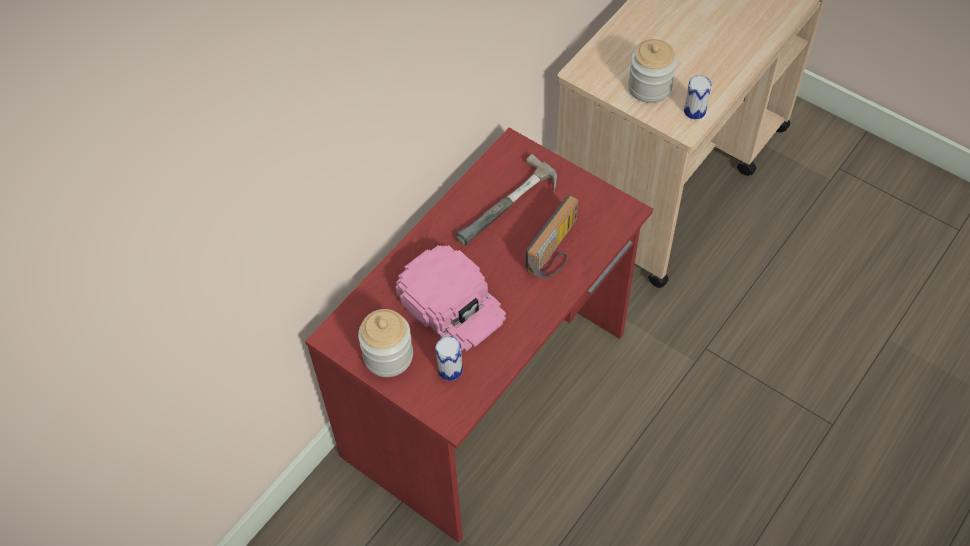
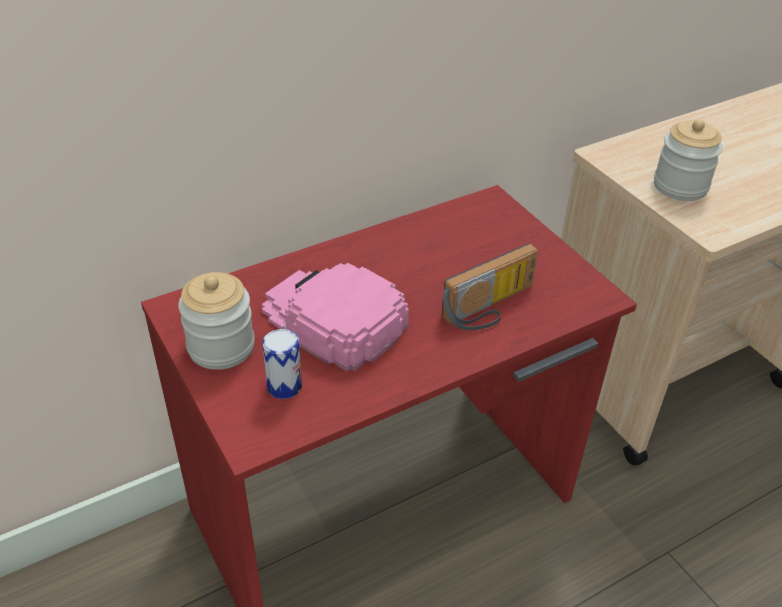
camera: 20 degrees right, 15 degrees down
(452, 303) = (332, 319): pink cap -> pink cap turned 150 degrees clockwise
(511, 209) = (458, 253): hammer -> none
(694, 111) = (729, 220): can -> none

